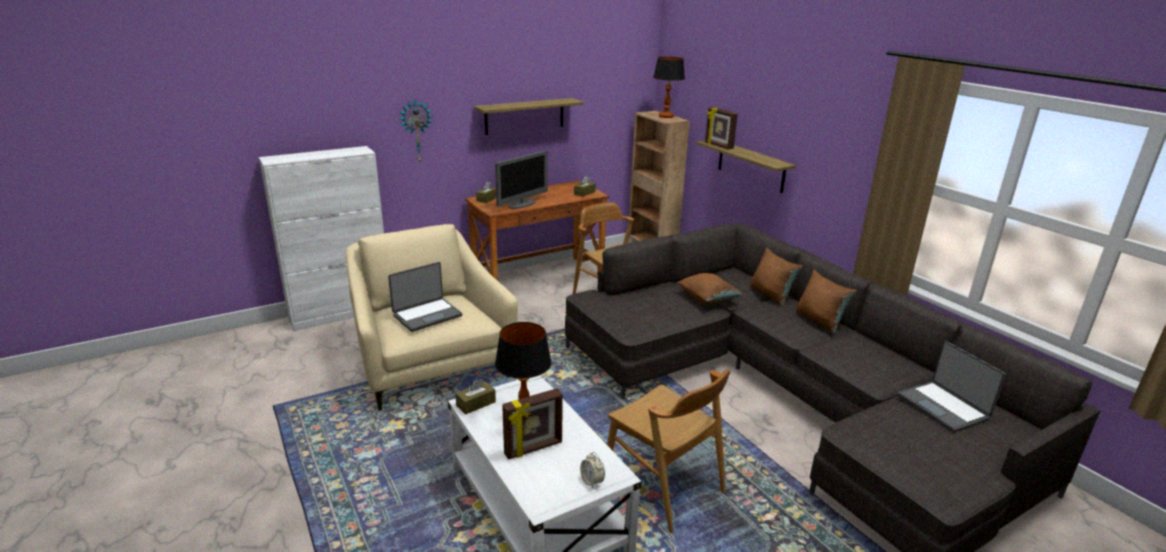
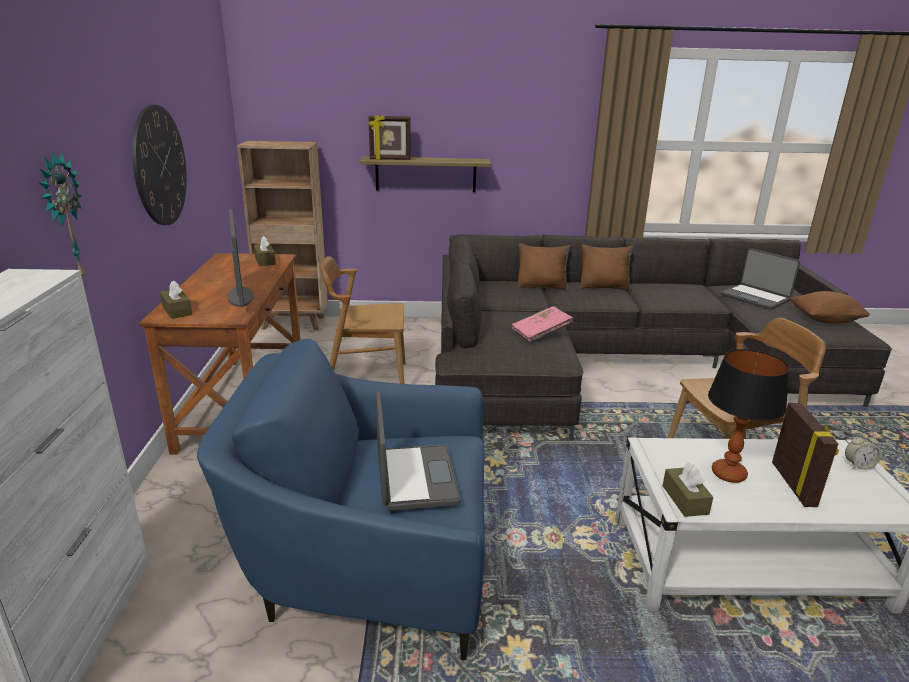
camera: 60 degrees left, 0 degrees up
(430, 363) = (370, 564): beige armchair -> blue armchair
(524, 116) = (159, 166): shelf -> wall clock
(666, 116) = (283, 143): table lamp -> none
(670, 313) = (541, 332): none -> pink book
(707, 300) = (525, 311): brown pillow -> brown pillow (825, 320)
(943, 407) = (755, 298): laptop -> laptop turned 45 degrees clockwise

